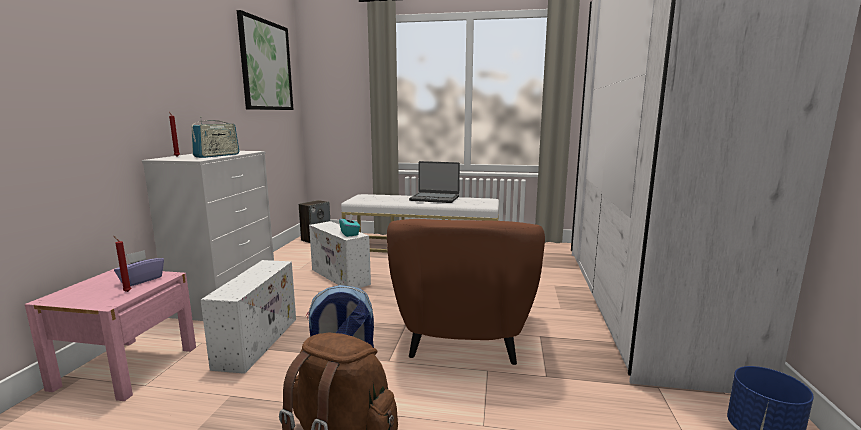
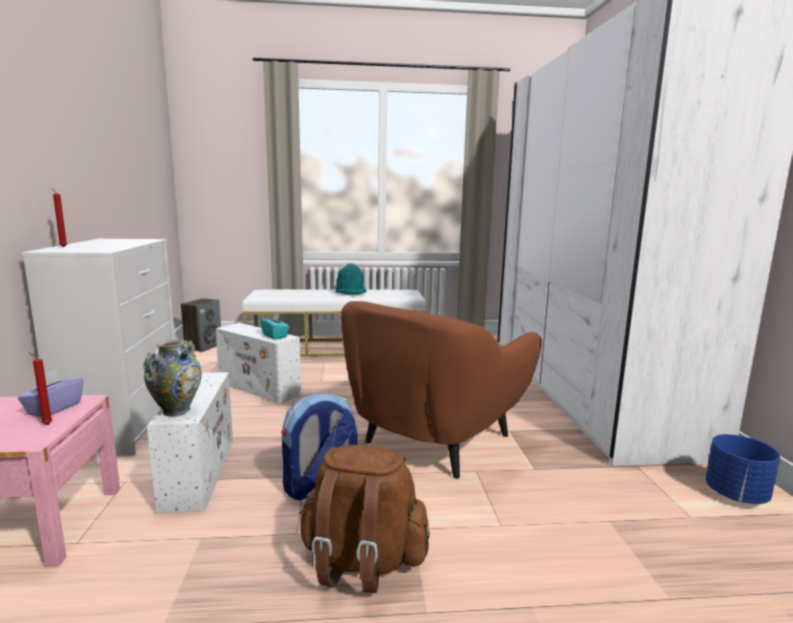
camera: 15 degrees left, 0 degrees up
(217, 155) = (119, 245): radio -> none
(229, 290) = (176, 411): none -> vase
(266, 65) = (141, 131): picture -> none
(434, 198) = (351, 292): laptop -> turquoise hat
(463, 337) = (434, 440): brown armchair -> brown armchair turned 45 degrees clockwise

